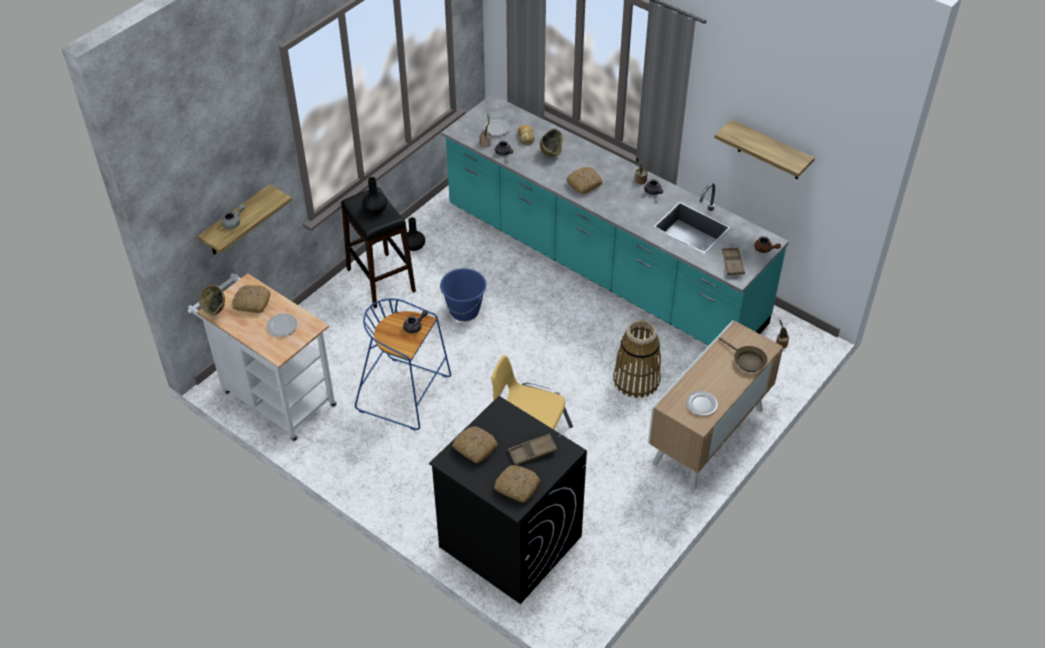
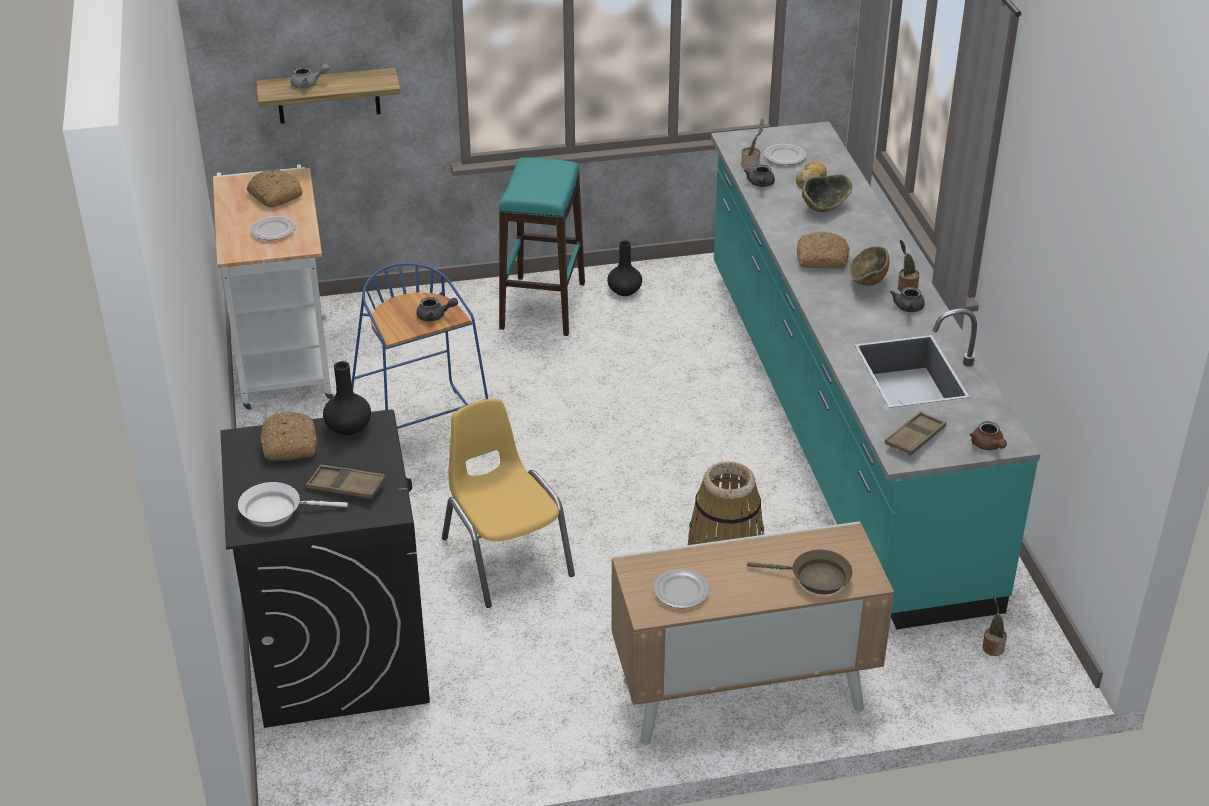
camera: 40 degrees right, 10 degrees down
(215, 310) = (230, 184): bowl -> bowl (867, 284)
(375, 209) = (542, 181): black vase -> black vase (349, 427)
(381, 280) = (543, 306): black stool -> turquoise stool
(464, 311) = (599, 384): blue bucket -> none
(516, 487) = (276, 511): bread -> white frying pan
(747, 361) = (815, 578): brown frying pan -> brown frying pan turned 75 degrees counterclockwise
(770, 151) = (1069, 286): shelf -> none

